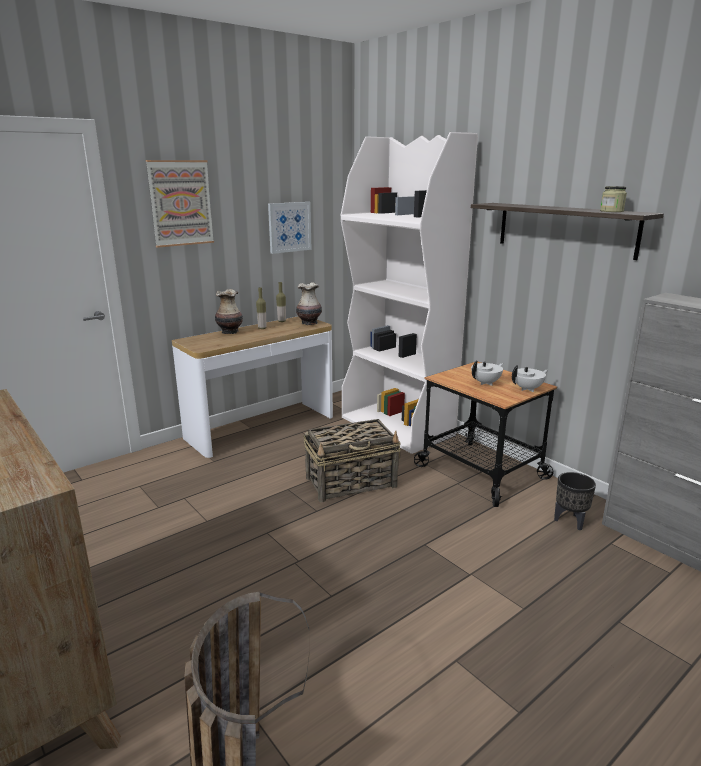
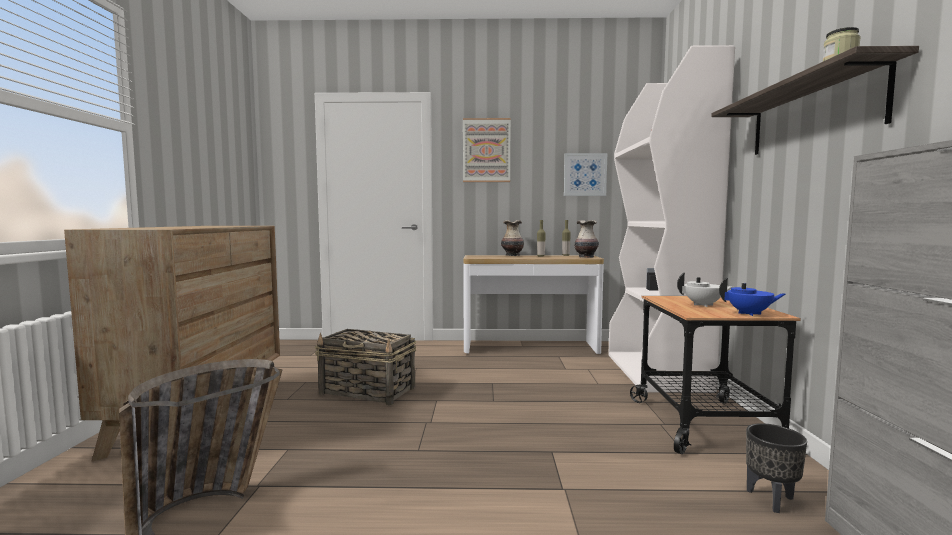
camera: 40 degrees right, 15 degrees down
(352, 482) = (551, 394): basket -> basket (368, 391)
(528, 389) = (750, 314): white teapot -> blue teapot

